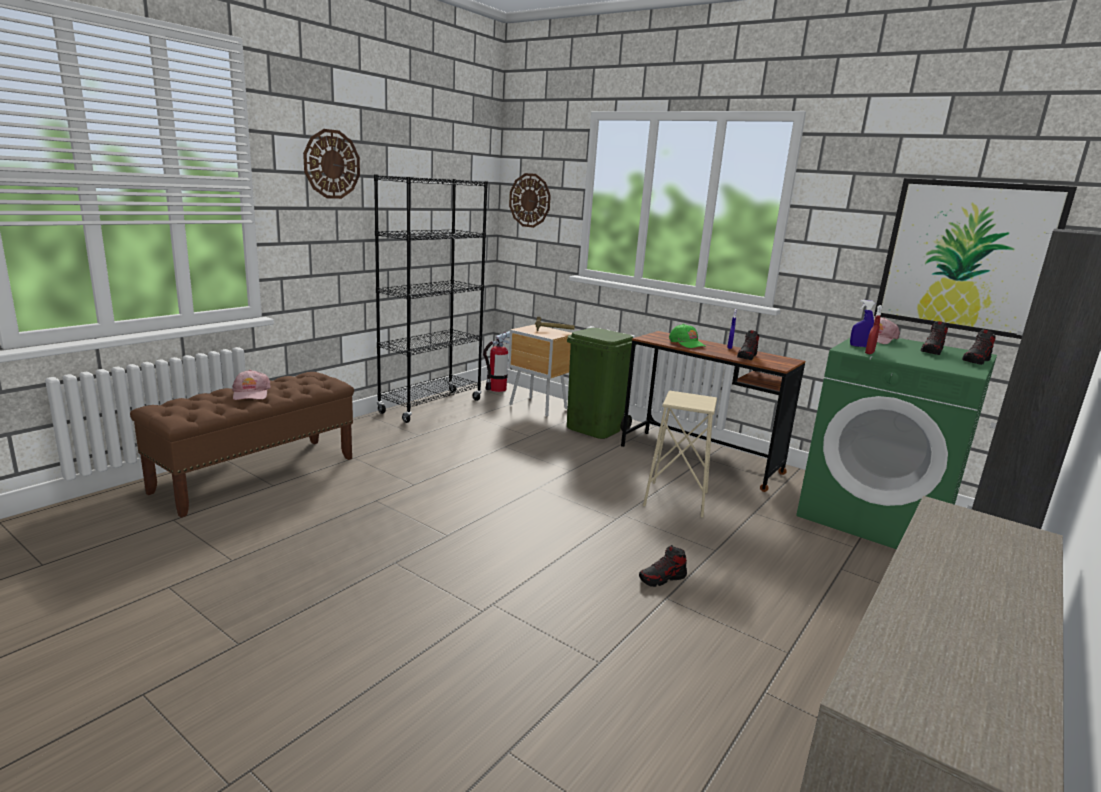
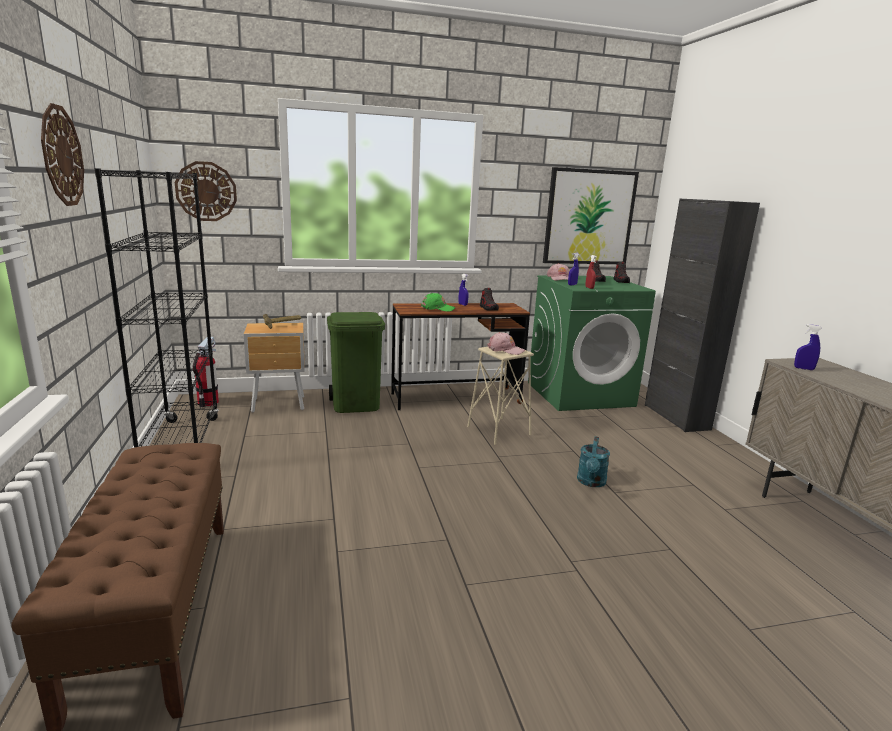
camera: 50 degrees left, 0 degrees up
(251, 393) = (149, 503): pink cap -> pink cap (505, 350)
(662, 578) = (591, 482): shoe -> turquoise watering can
(940, 523) = (803, 368): none -> blue spray bottle

